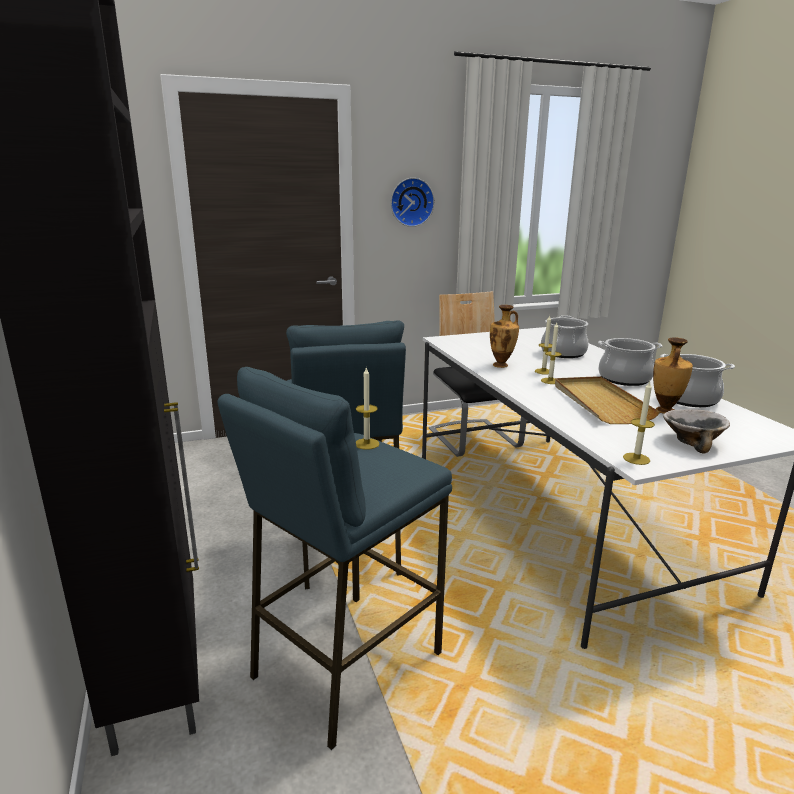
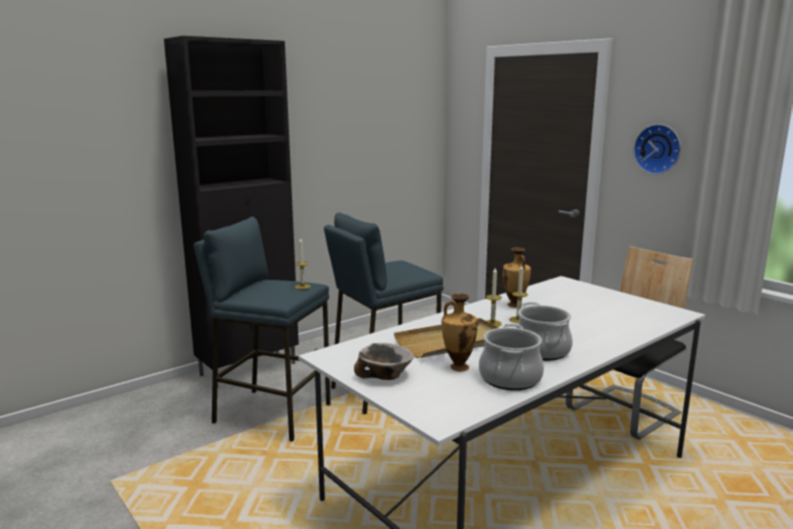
camera: 70 degrees right, 5 degrees down
(563, 353) = (597, 324): cooking pot -> none
(636, 459) = (335, 355): candle -> none

